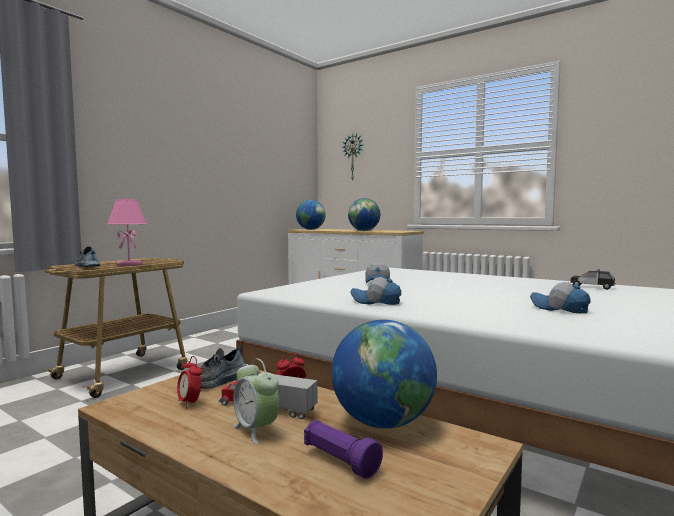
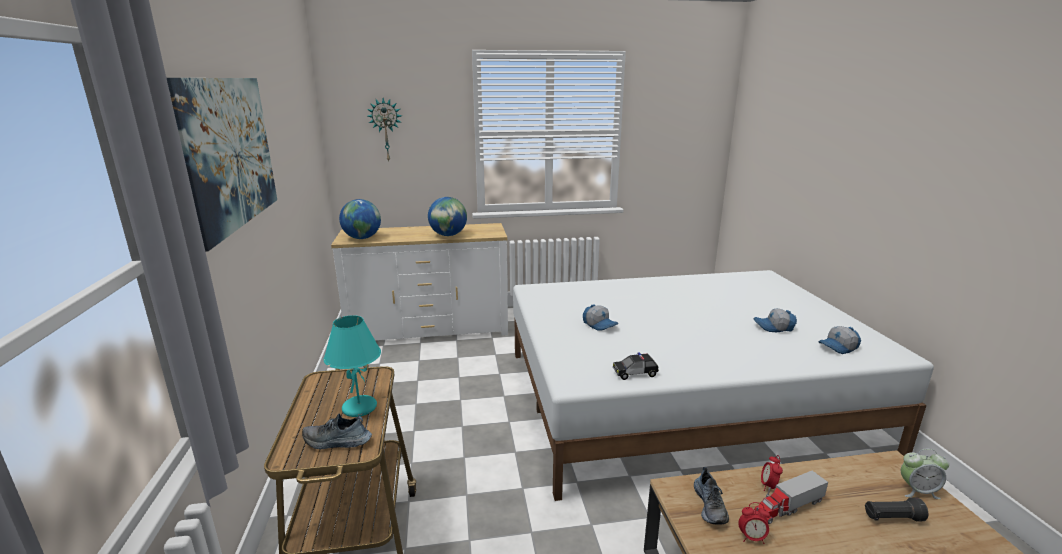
camera: 45 degrees left, 15 degrees up
(129, 264) = (359, 407): pink table lamp -> turquoise table lamp
(153, 123) = (226, 153): none -> picture
(256, 430) = (827, 528): alarm clock -> alarm clock (917, 491)
(340, 461) = (892, 518): purple flashlight -> black flashlight
(375, 302) = (683, 364): cap -> cap (839, 347)
(383, 423) = (844, 476): globe -> none
(592, 287) = (719, 282): toy car -> toy car (635, 373)

